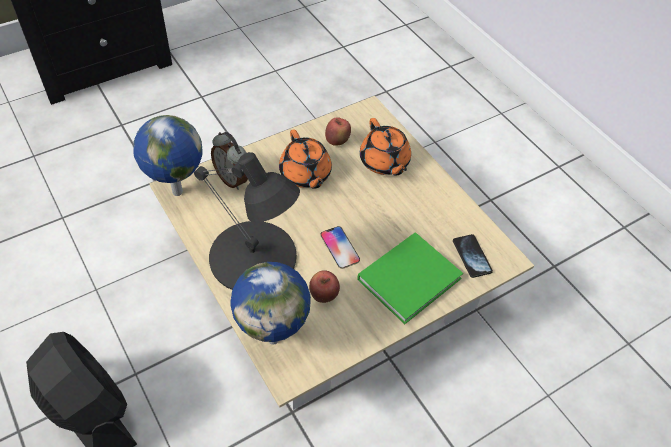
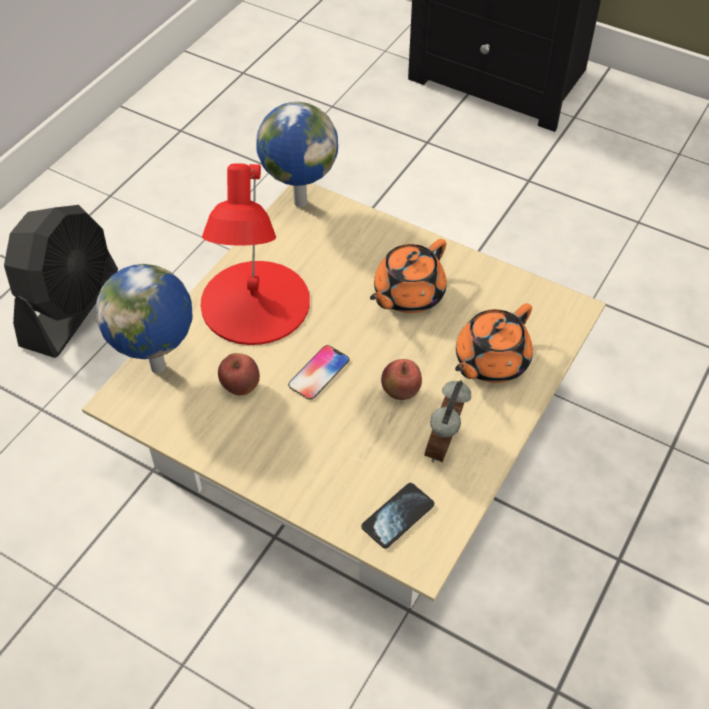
camera: 65 degrees right, 0 degrees up
(232, 179) = (351, 236): alarm clock -> alarm clock (445, 446)
(253, 257) = (254, 304): black table lamp -> red table lamp
(337, 141) = (487, 300): apple -> apple (400, 392)
(411, 277) = (320, 462): green book -> none

